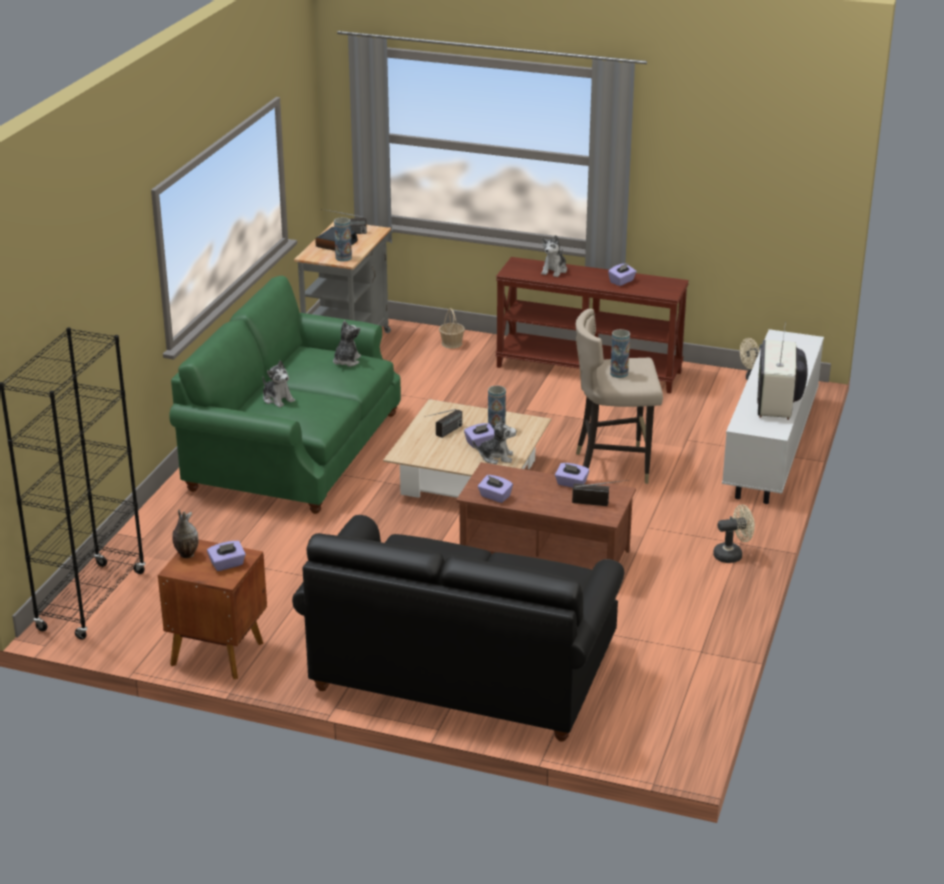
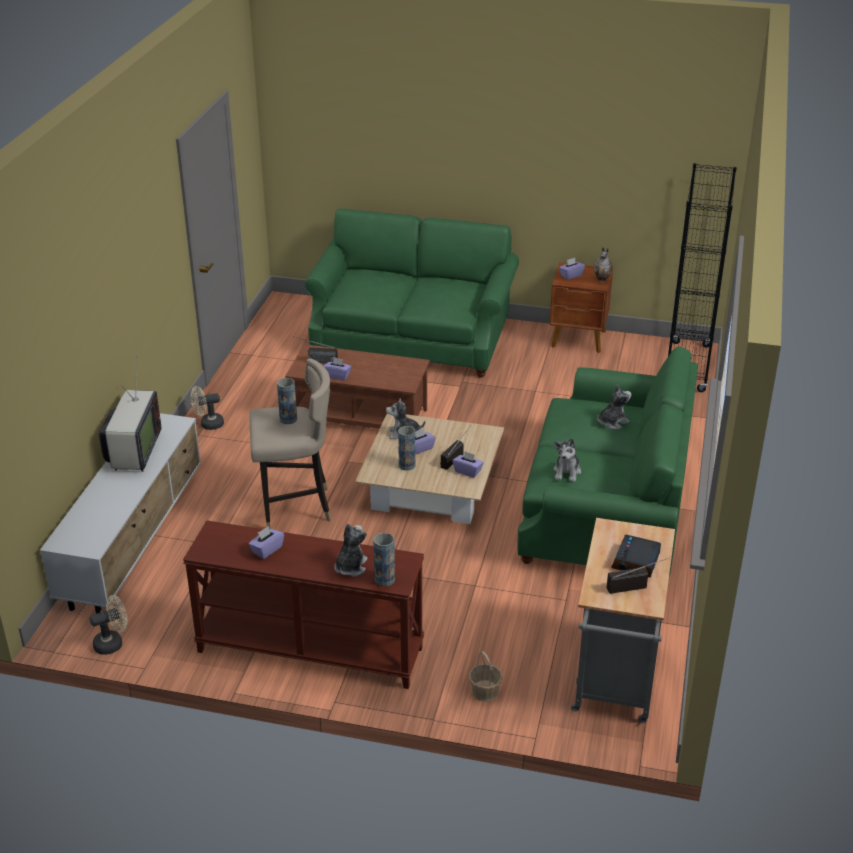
camera: 175 degrees right, 5 degrees up
(278, 399) = (612, 422): plush toy -> plush toy turned 105 degrees clockwise
(343, 258) = (614, 533): vase -> vase (384, 579)
(463, 667) = (412, 338): black sofa -> green sofa
(495, 497) = (399, 362): purple tissue box -> purple tissue box (468, 471)

